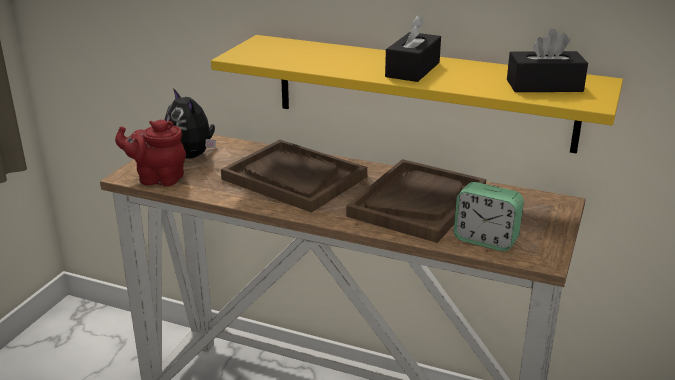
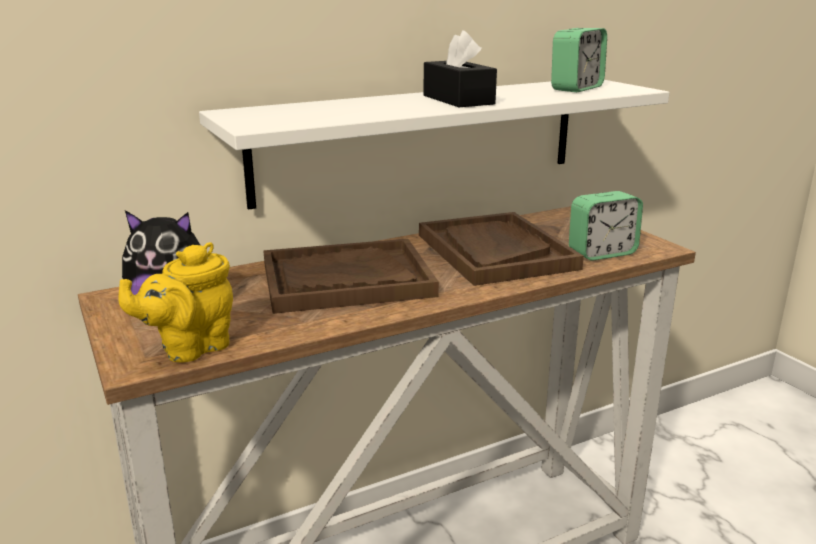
camera: 50 degrees left, 5 degrees down
(158, 179) = (190, 348): red teapot -> yellow teapot
(422, 92) = (421, 138): yellow shelf -> white shelf
(544, 86) = (576, 88): black tissue box -> alarm clock

